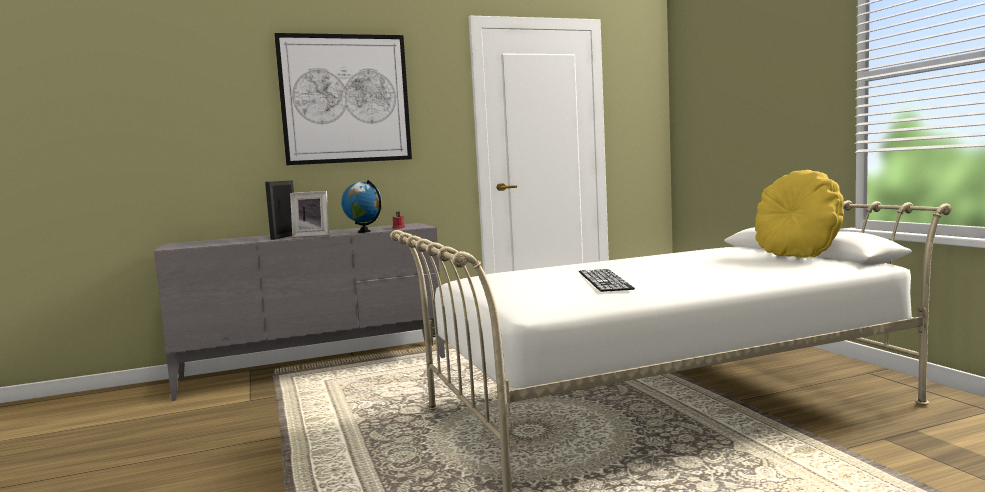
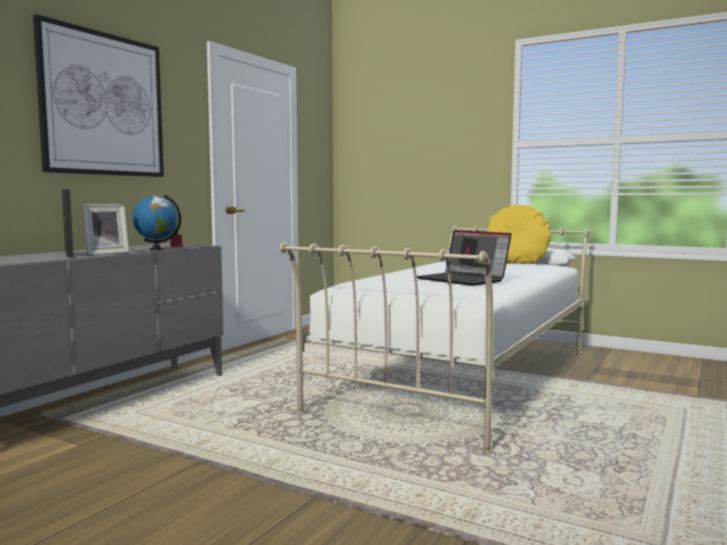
camera: 40 degrees left, 0 degrees up
(604, 280) = (464, 280): keyboard -> laptop

